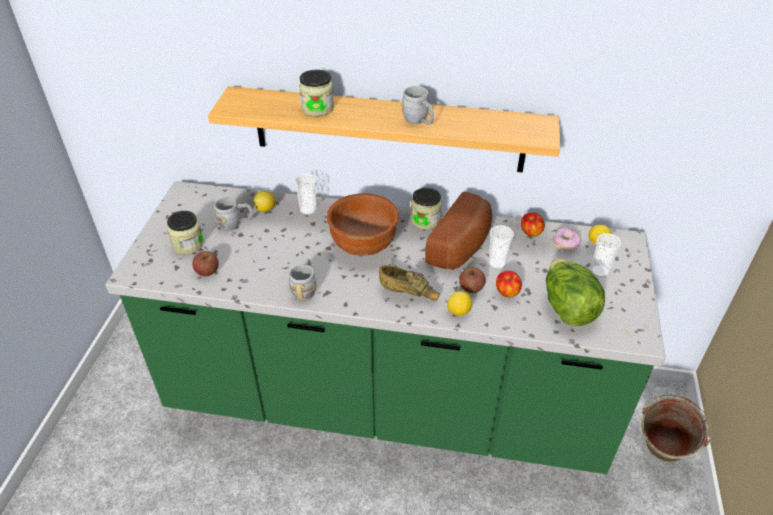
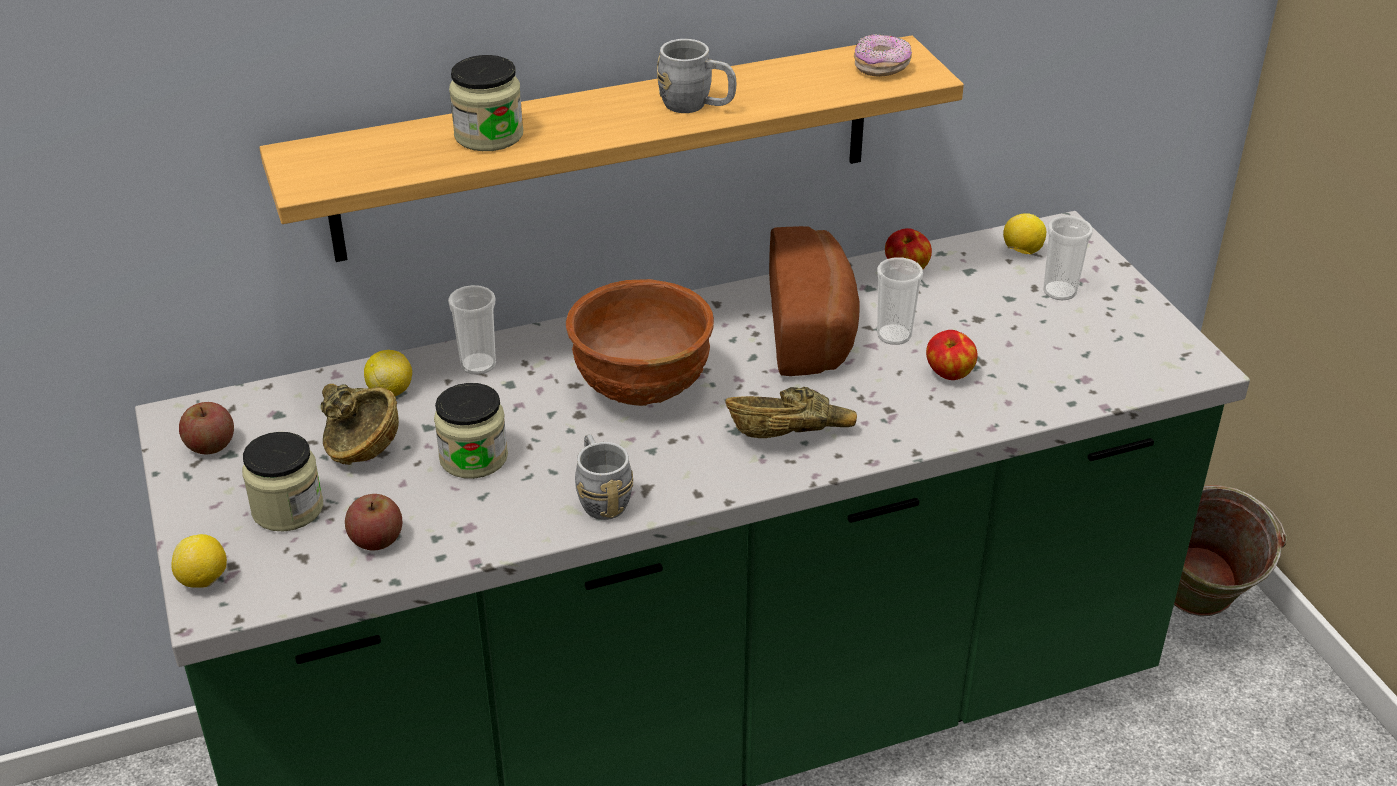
camera: 30 degrees left, 5 degrees down
(235, 224) = (352, 438): grey mug -> brown bowl
(425, 220) = (713, 309): jar -> jar (473, 457)
(459, 312) = (900, 432): lemon -> lemon (204, 580)
(471, 288) = (886, 388): apple -> apple (210, 445)
(565, 244) = (975, 269): donut -> donut (881, 68)
(567, 308) = (1058, 362): lettuce -> none

